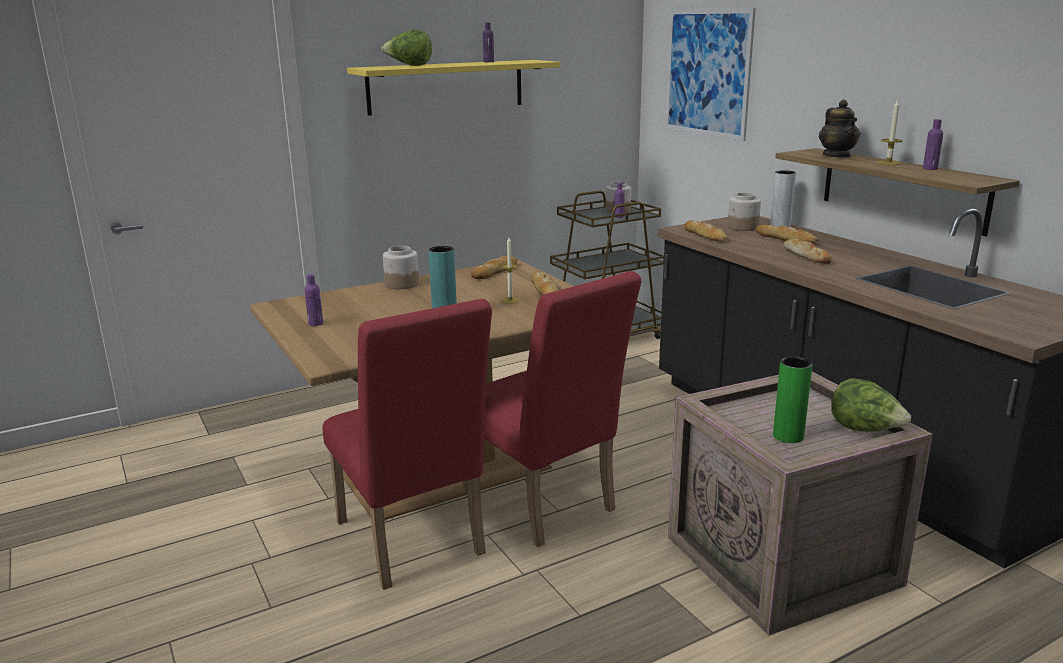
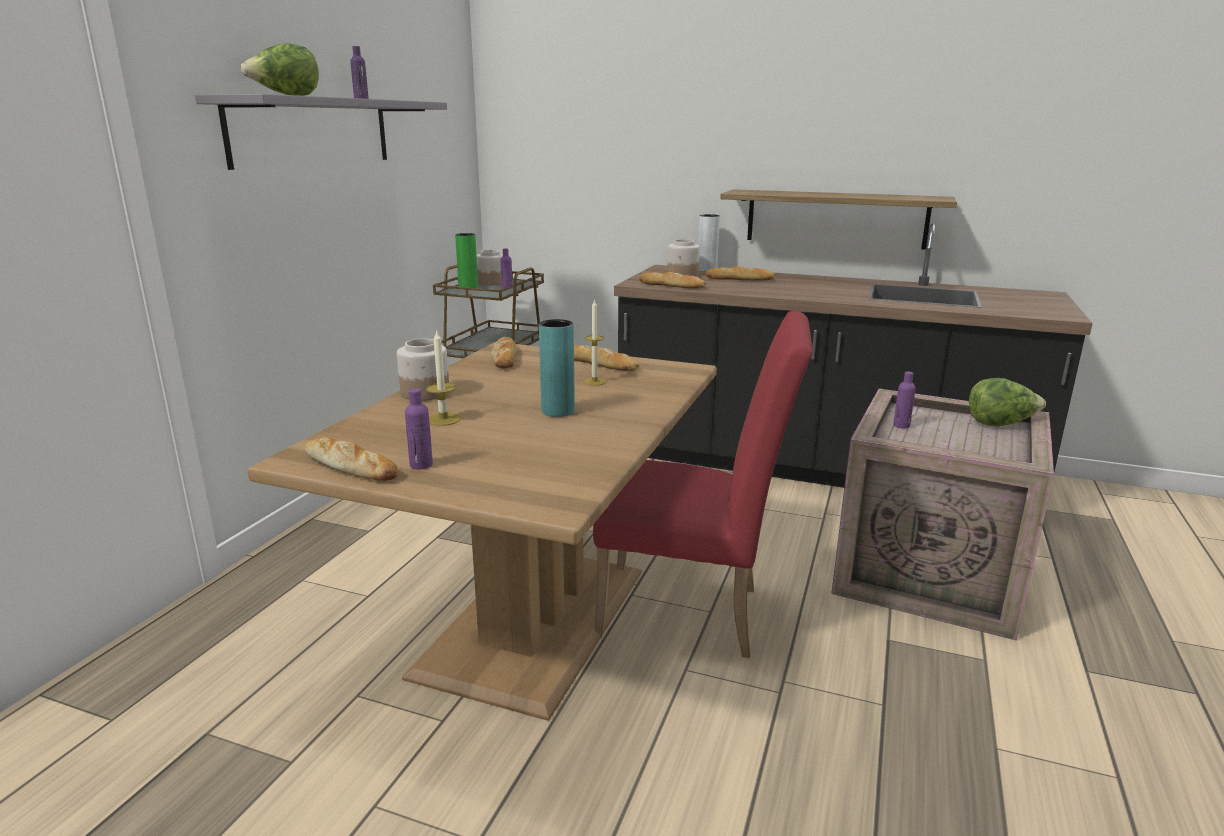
camera: 40 degrees left, 0 degrees up
(412, 544) = (628, 722): red chair -> none
(446, 86) = (312, 132): yellow shelf -> grey shelf
(707, 73) = (580, 121): picture -> none
(788, 436) = (973, 446): green vase -> green vase (468, 287)
(806, 256) = (791, 288): bread -> bread (350, 466)
(837, 156) = (776, 192): teapot -> none
(888, 163) = (832, 193): candle -> candle (443, 419)
(930, 168) = (874, 194): purple bottle -> purple bottle (901, 425)

